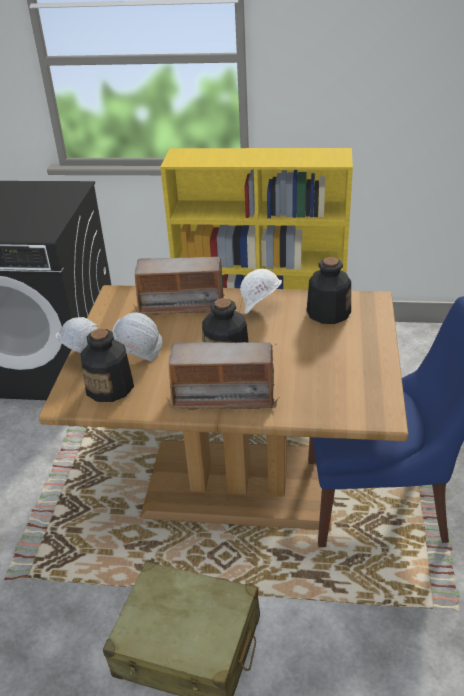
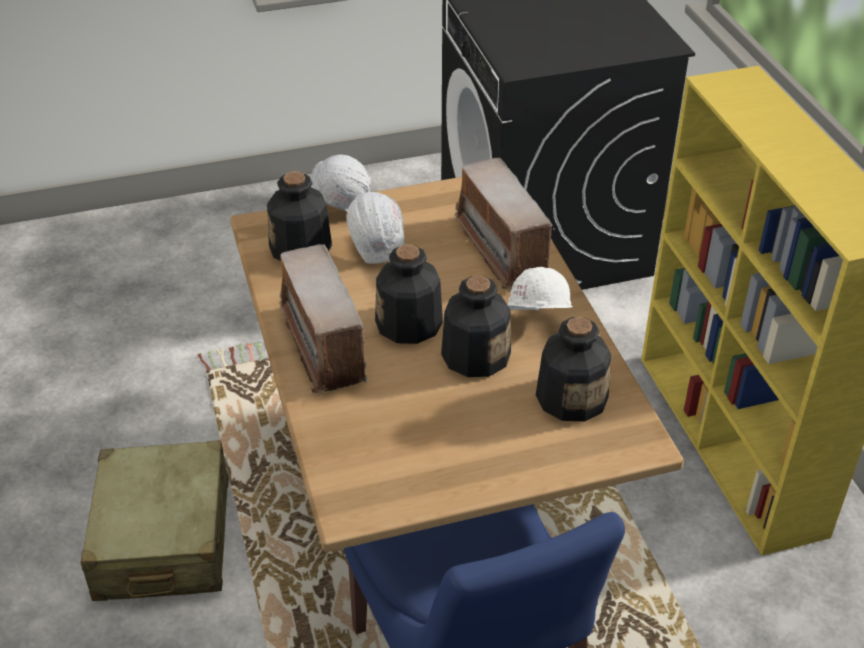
camera: 65 degrees right, 5 degrees up
(272, 337) = (475, 355): none -> bottle

